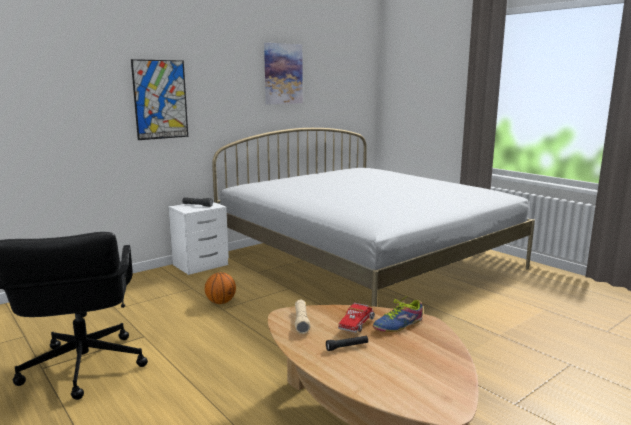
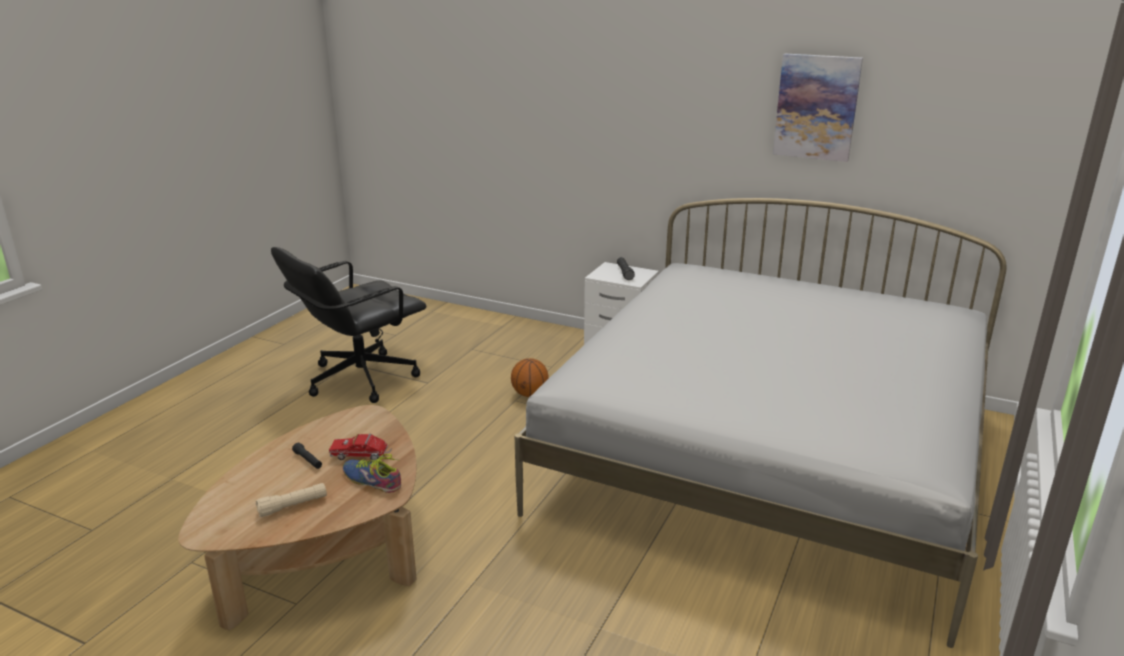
camera: 65 degrees right, 10 degrees up
(160, 99) = (610, 126): picture -> none
(301, 321) = (354, 425): beige flashlight -> beige flashlight (293, 506)

